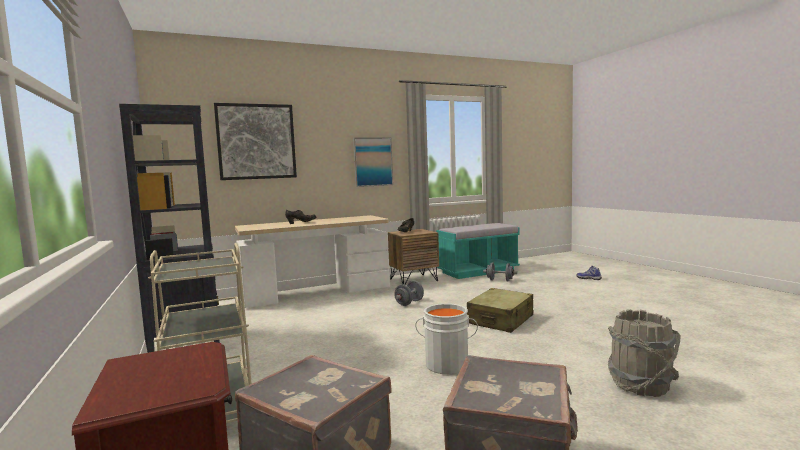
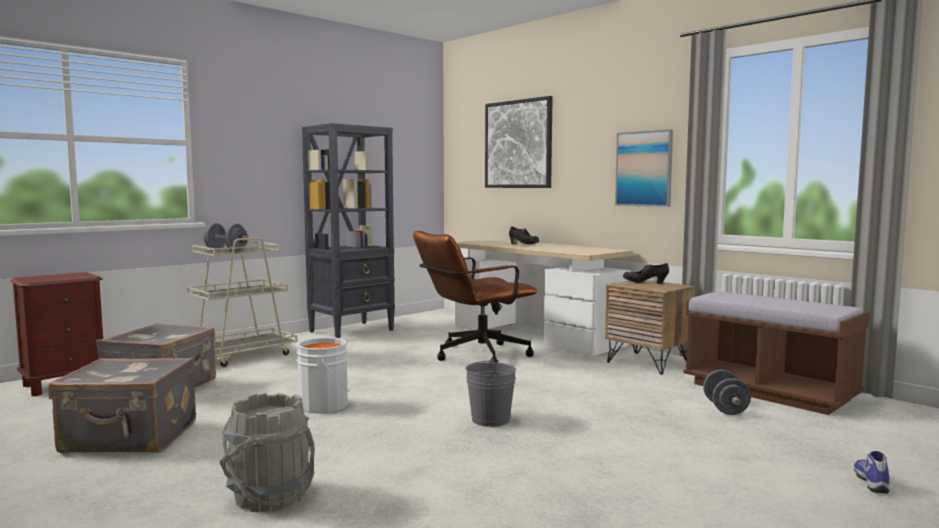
camera: 70 degrees right, 0 degrees up
(350, 311) = (474, 356): none -> brown office chair
(409, 303) = (529, 373): grey dumbbell -> grey dumbbell (226, 251)
(478, 271) = (769, 391): turquoise bench -> brown bench
(501, 320) = (490, 419): beige suitcase -> grey bucket

